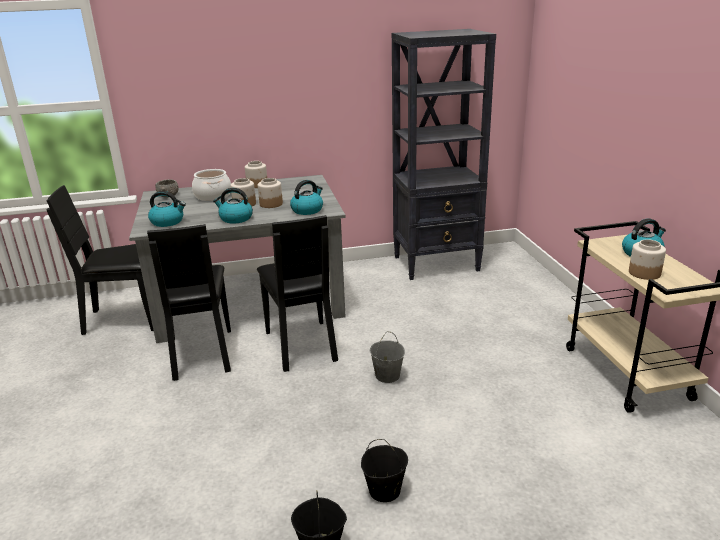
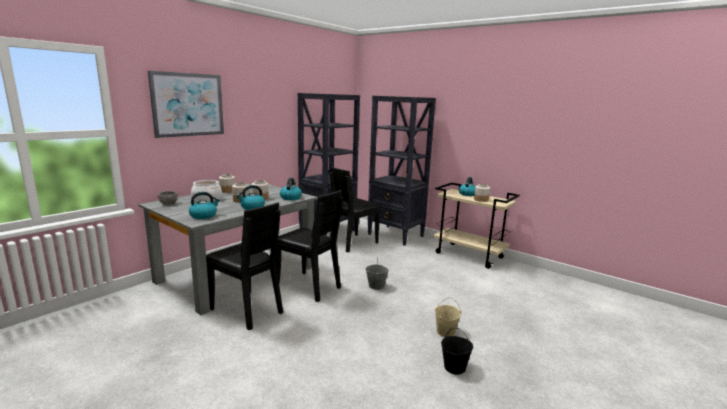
camera: 40 degrees left, 10 degrees down
(125, 319) = (149, 310): black chair -> black chair (353, 243)
(202, 64) = (188, 105): none -> picture
(384, 491) = (445, 332): black bucket -> beige bucket
(538, 296) = (396, 235): none -> black bookcase

